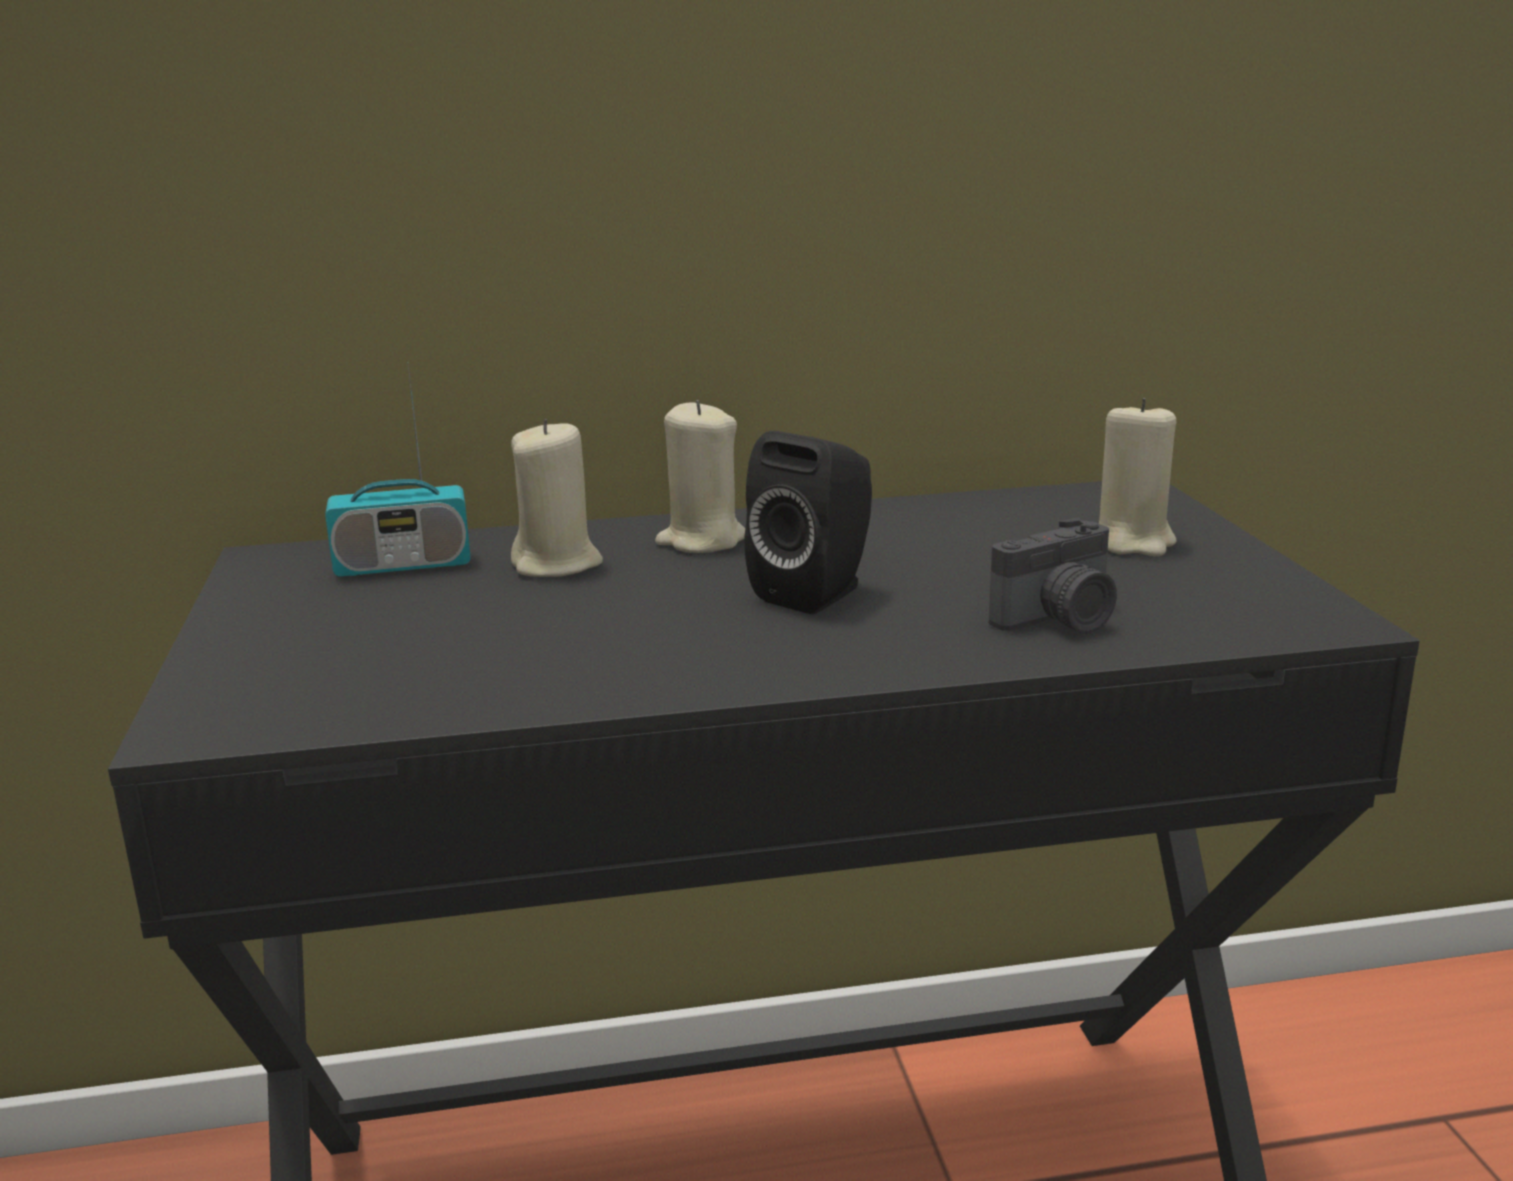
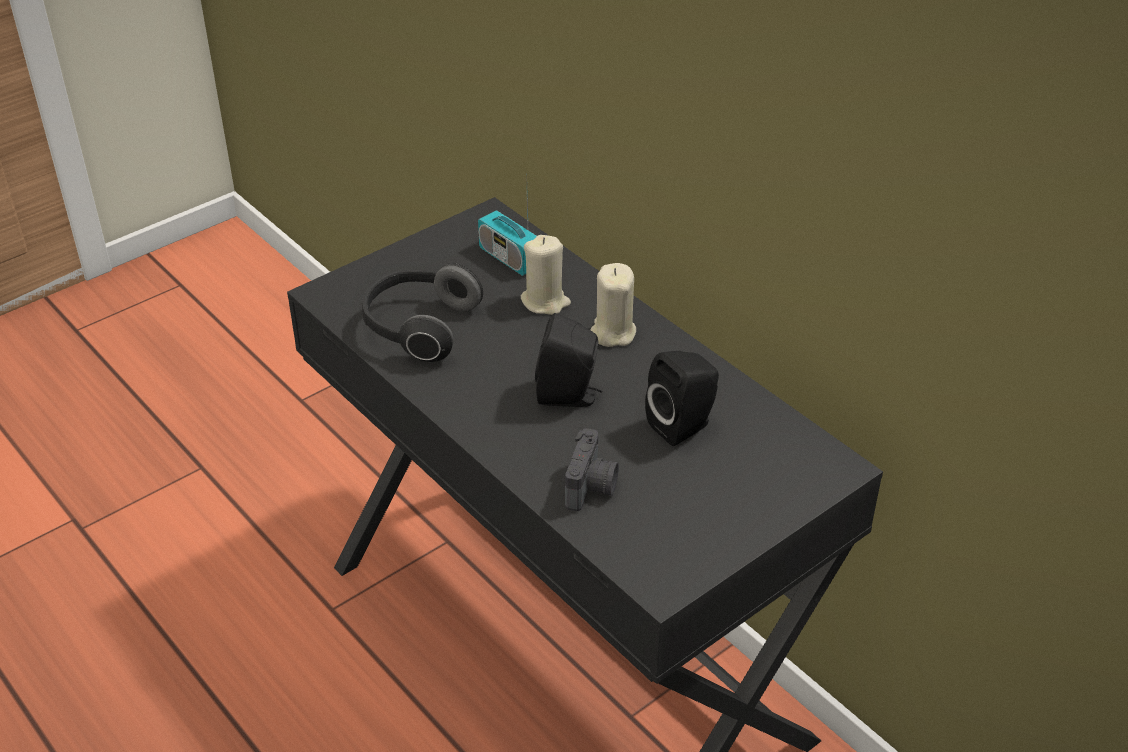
camera: 60 degrees right, 20 degrees up
(462, 664) = (418, 327): none -> headphones
(970, 543) = (684, 426): none -> black speaker
(1060, 620) = (592, 487): camera -> camera turned 105 degrees counterclockwise
(1133, 542) = (735, 487): beige candle -> none

